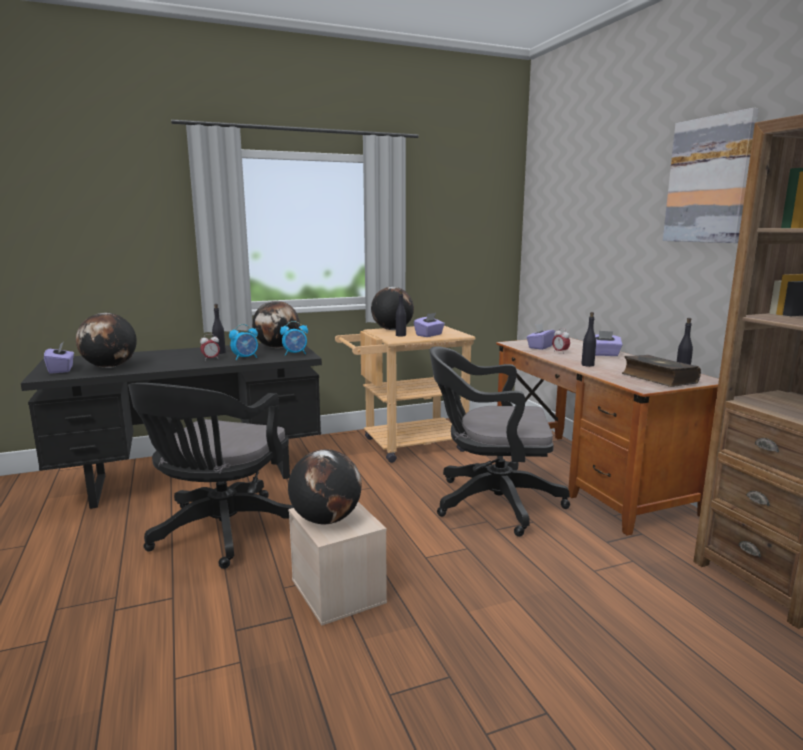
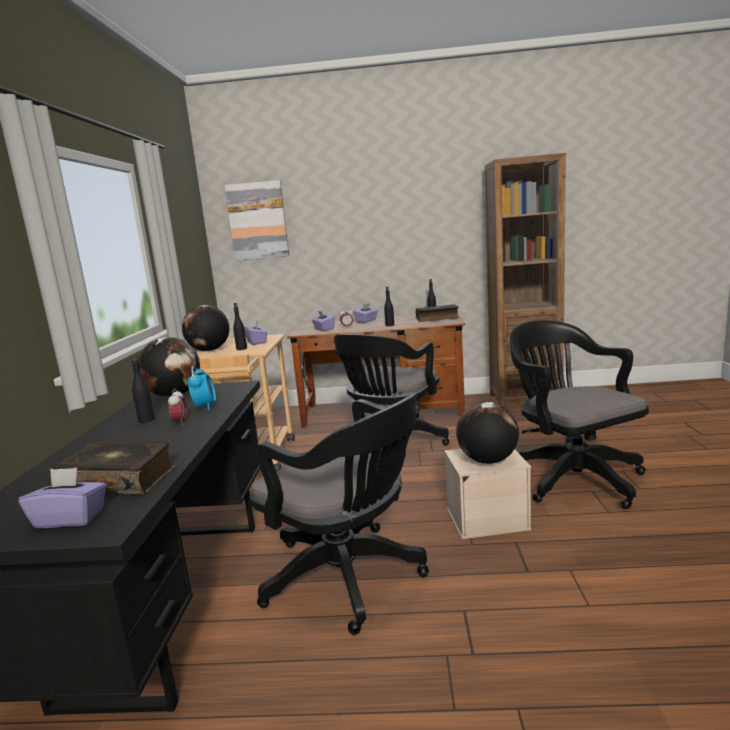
camera: 65 degrees left, 0 degrees up
(110, 367) = (118, 480): globe -> book
(295, 354) = (222, 388): alarm clock -> none
(488, 652) = (571, 476): none -> black office chair
(709, 180) = (410, 194): picture -> picture (258, 221)

